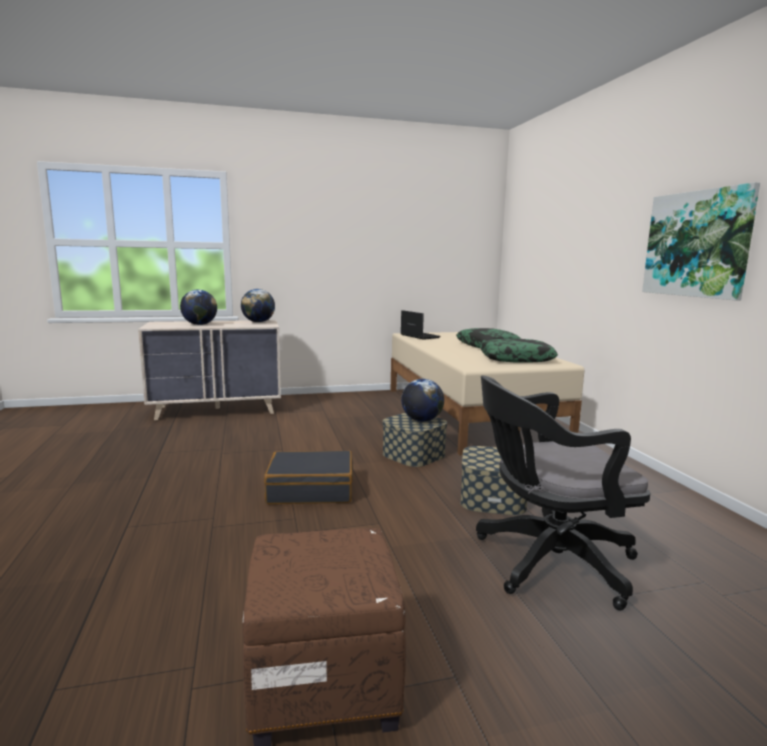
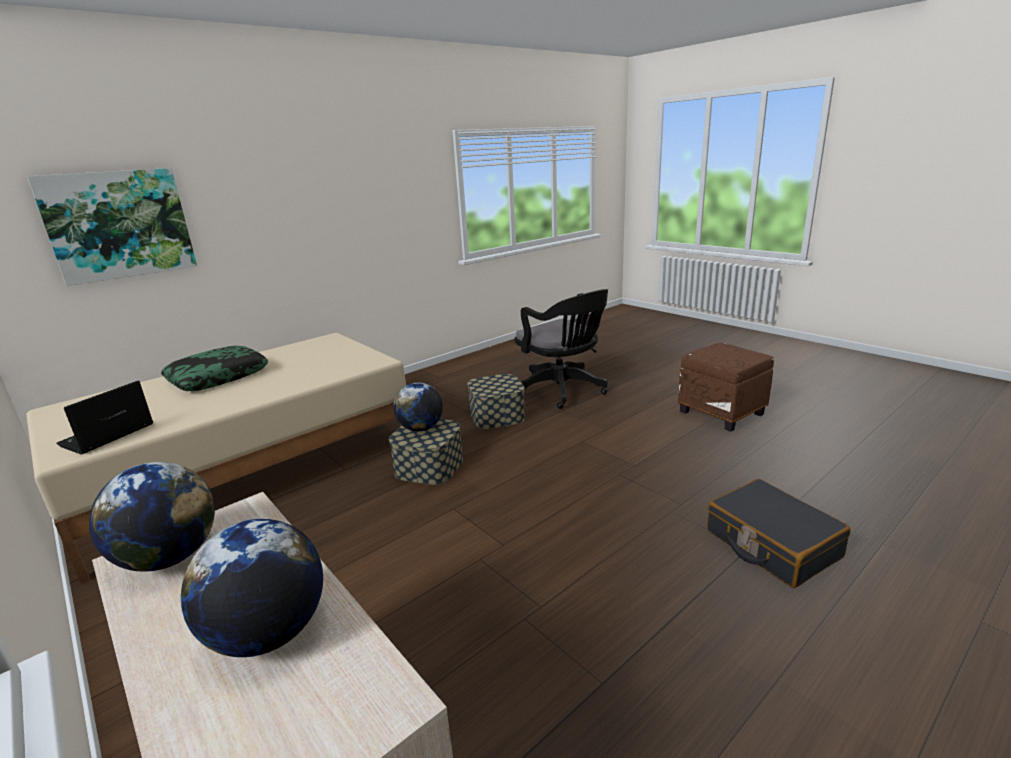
camera: 115 degrees left, 10 degrees up
(311, 489) = (565, 488): black suitcase -> black suitcase (771, 544)
(516, 359) = (314, 353): pillow -> none
(697, 244) = (378, 204): picture -> picture (119, 225)

